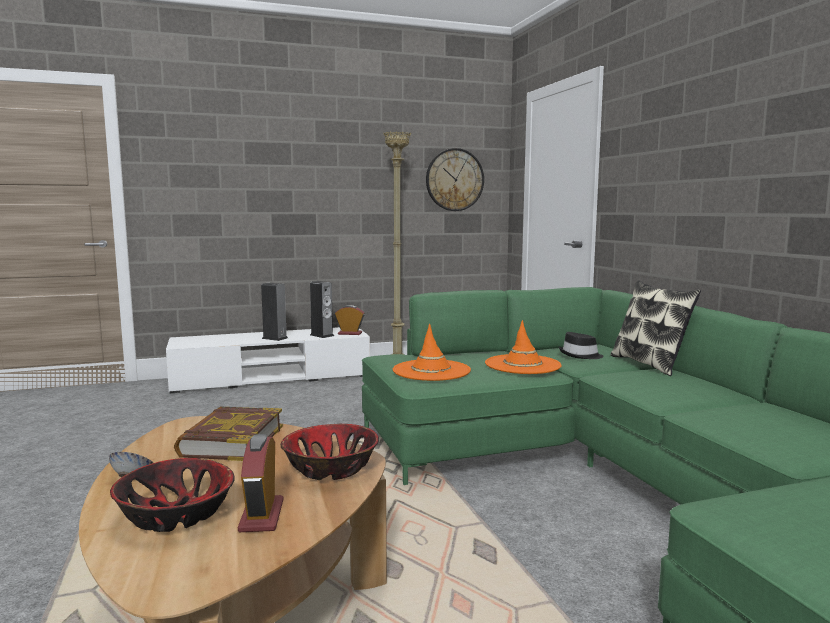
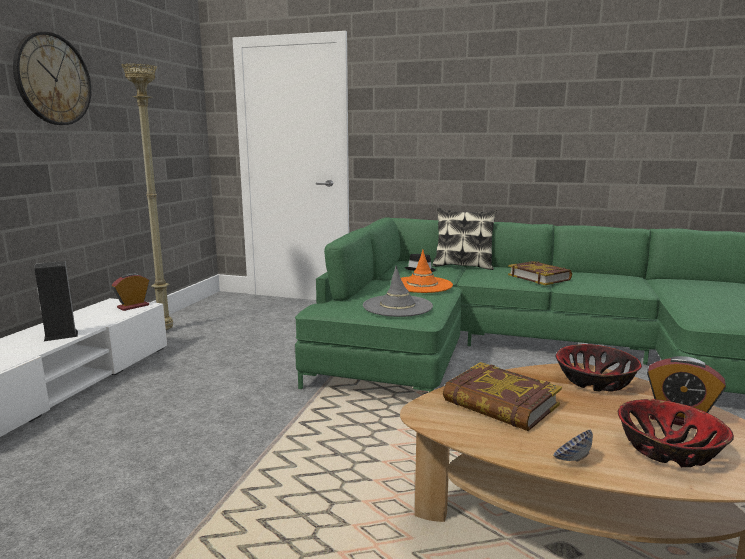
camera: 55 degrees left, 5 degrees up
(322, 335) = (108, 316): speaker -> none
(431, 371) = (397, 306): orange hat -> grey hat
(454, 180) = (171, 121): wall clock -> wall clock (53, 79)
(693, 397) = (539, 277): none -> book

